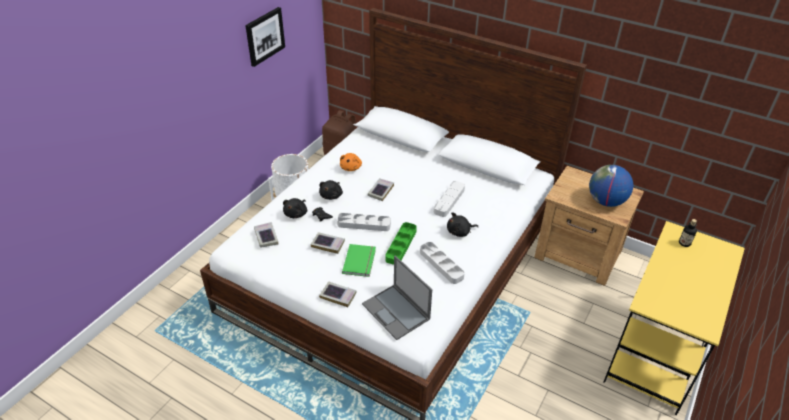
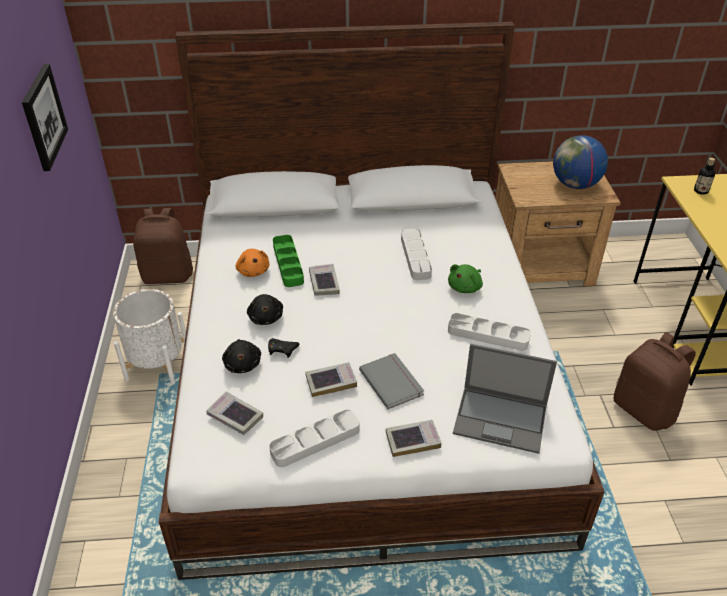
camera: 35 degrees left, 0 degrees up
(360, 261) = (392, 381): green book -> grey book
(364, 224) = (348, 333): grey tray -> grey tray (315, 441)
(401, 245) = (420, 336): green tray -> green tray (288, 263)
(460, 232) = (465, 287): black plush toy -> green plush toy
(552, 378) = (645, 409): none -> brown backpack

